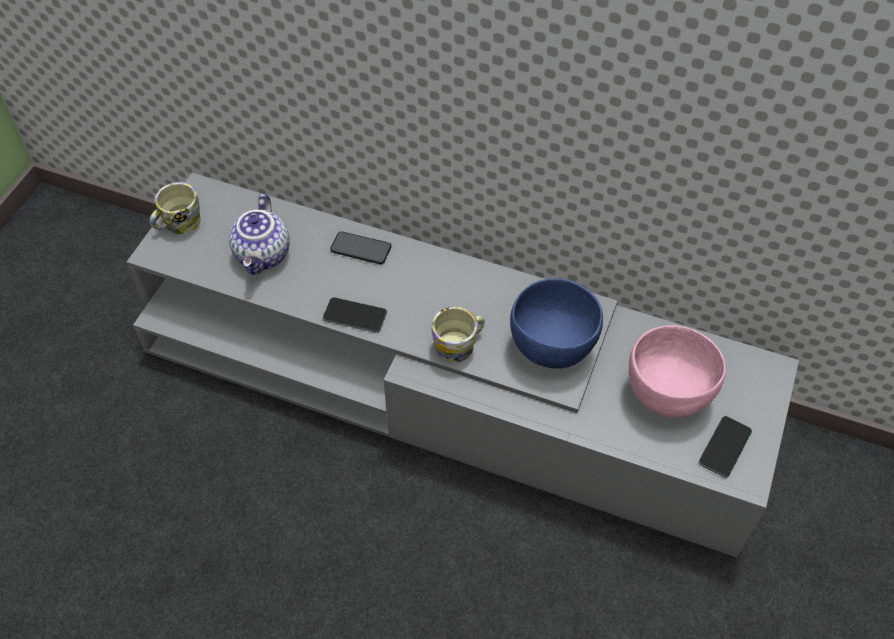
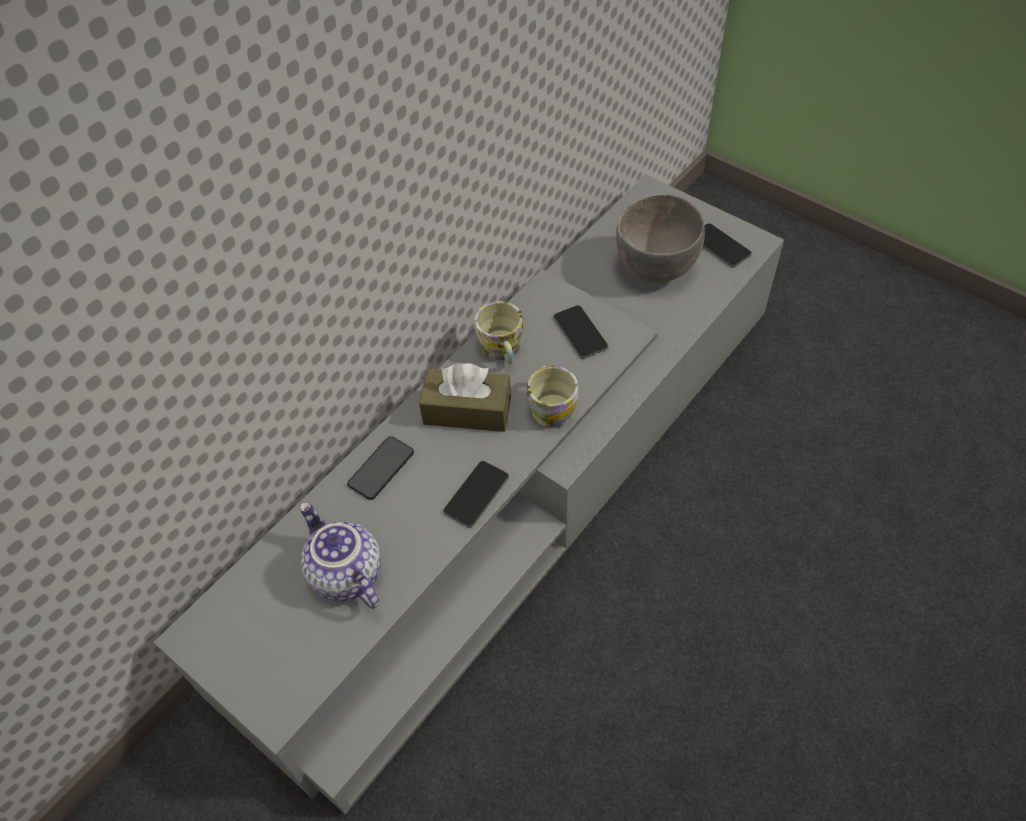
camera: 70 degrees left, 0 degrees up
(178, 224) = (241, 673): mug -> mug (502, 350)
(264, 255) = (344, 574): teapot -> teapot turned 150 degrees counterclockwise
(434, 287) = (467, 410): none -> brown tissue box
(551, 347) = (580, 332): blue bowl -> phone
(668, 395) = (656, 267): pink bowl -> grey bowl

